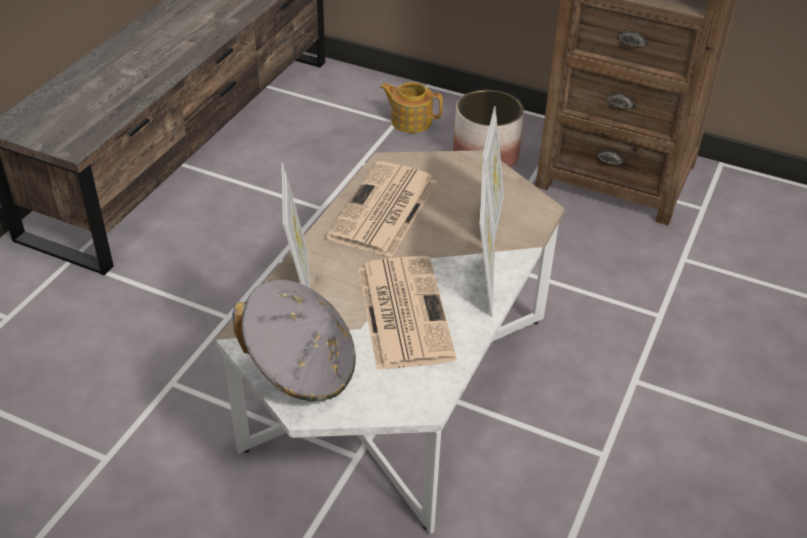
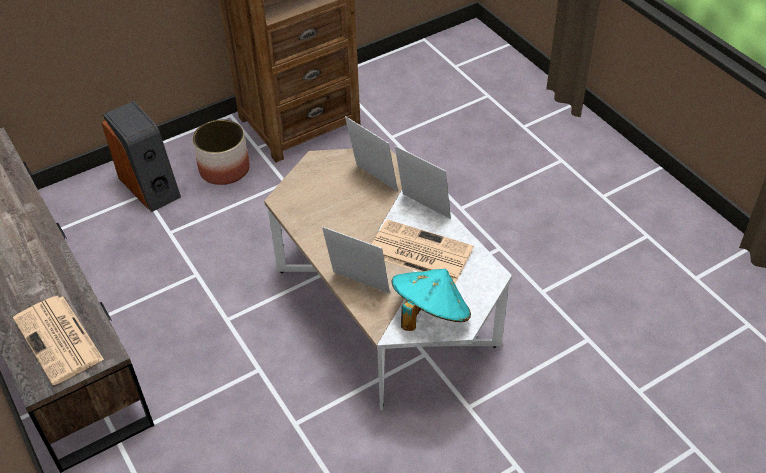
camera: 55 degrees left, 5 degrees up
(301, 367) = (430, 314): grey hat -> turquoise hat
(383, 211) = (325, 221): newspaper -> newspaper (59, 340)
(410, 121) = (150, 186): teapot -> speaker

